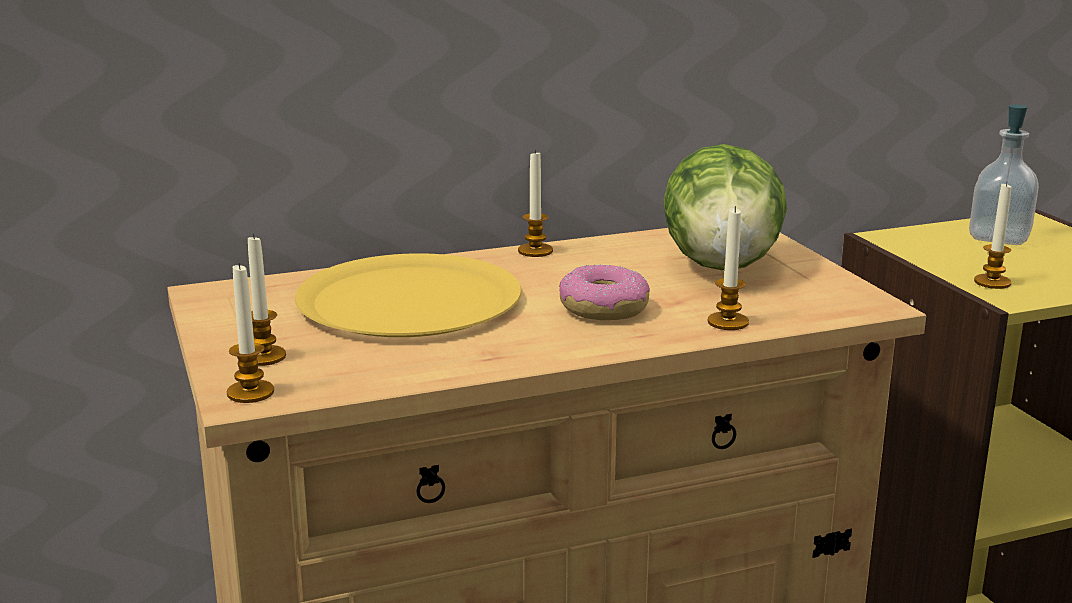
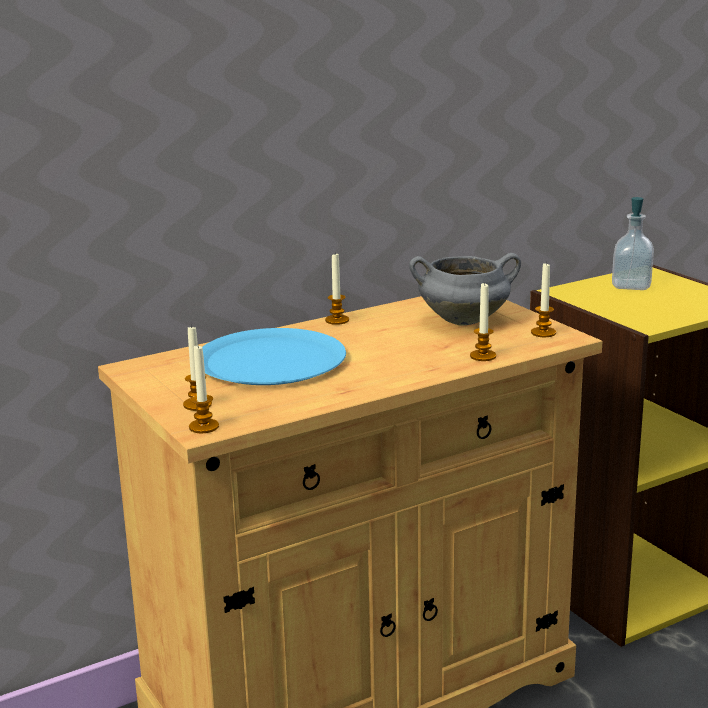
camera: 10 degrees left, 0 degrees up
(409, 300) = (271, 360): yellow plate -> blue plate
(603, 309) = (400, 354): donut -> none
(722, 266) = (465, 320): lettuce -> grey cooking pot
(992, 282) = (634, 316): candle -> candle (543, 333)

